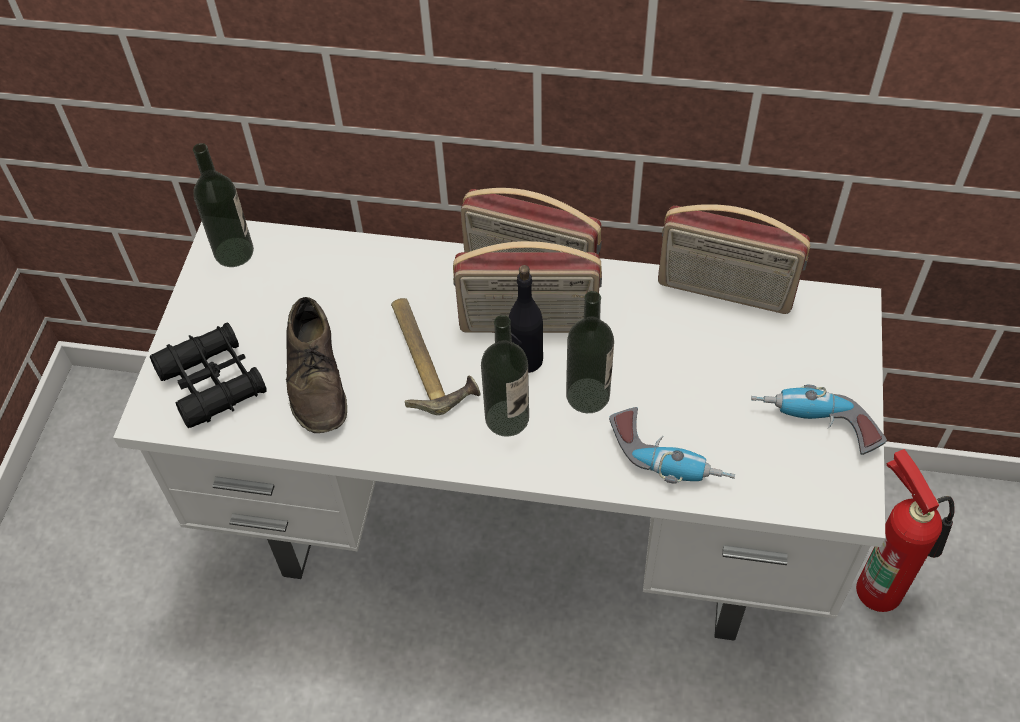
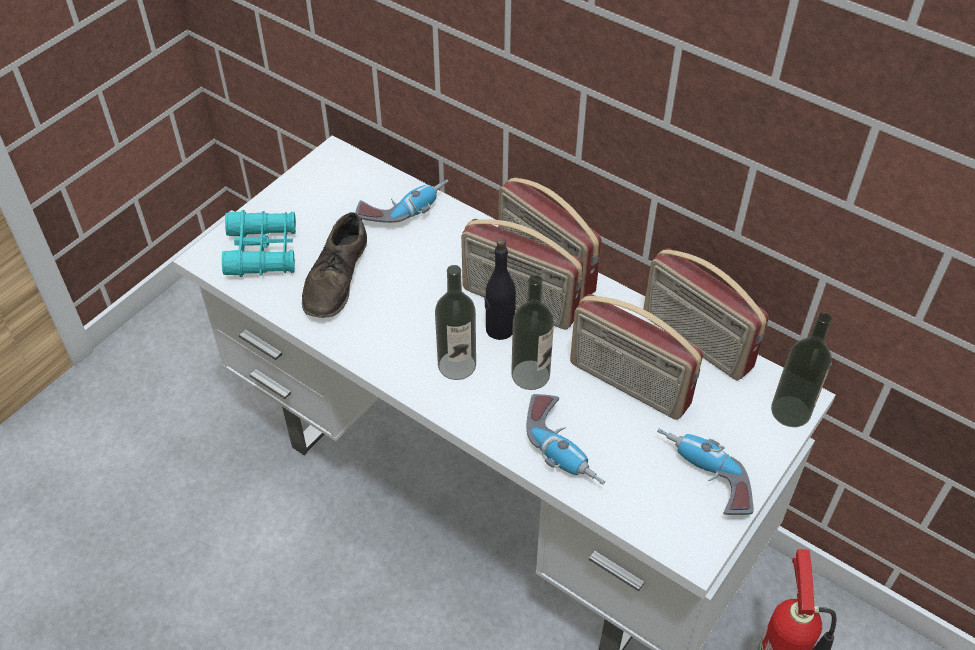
camera: 25 degrees right, 5 degrees down
(212, 382) = (262, 251): black binoculars -> turquoise binoculars
(234, 252) = (336, 168): bottle -> bottle (790, 411)
(340, 269) = (403, 209): none -> power drill
(427, 358) = (426, 297): hammer -> none
(689, 364) = (628, 385): none -> radio

